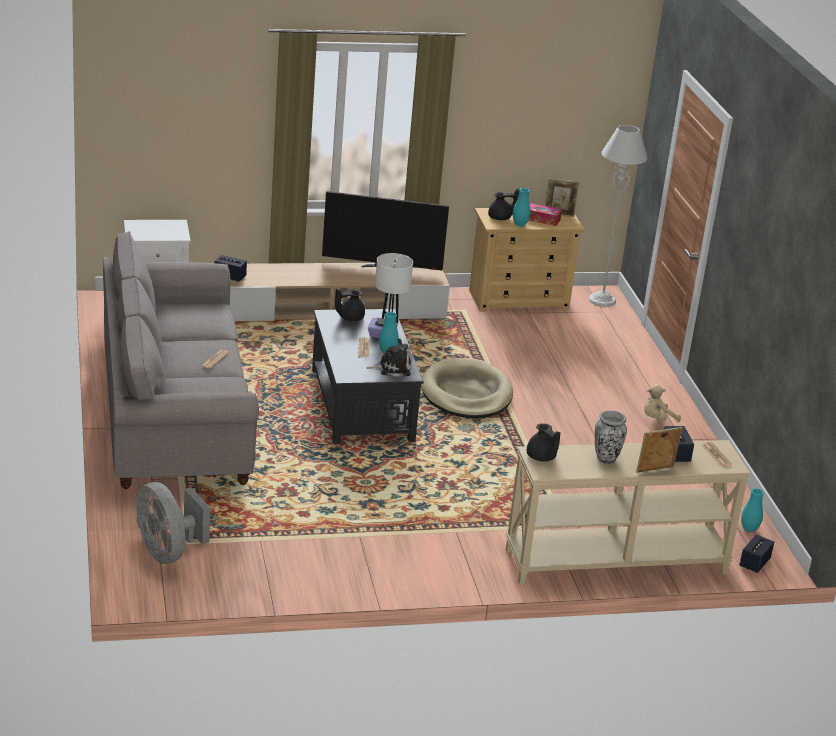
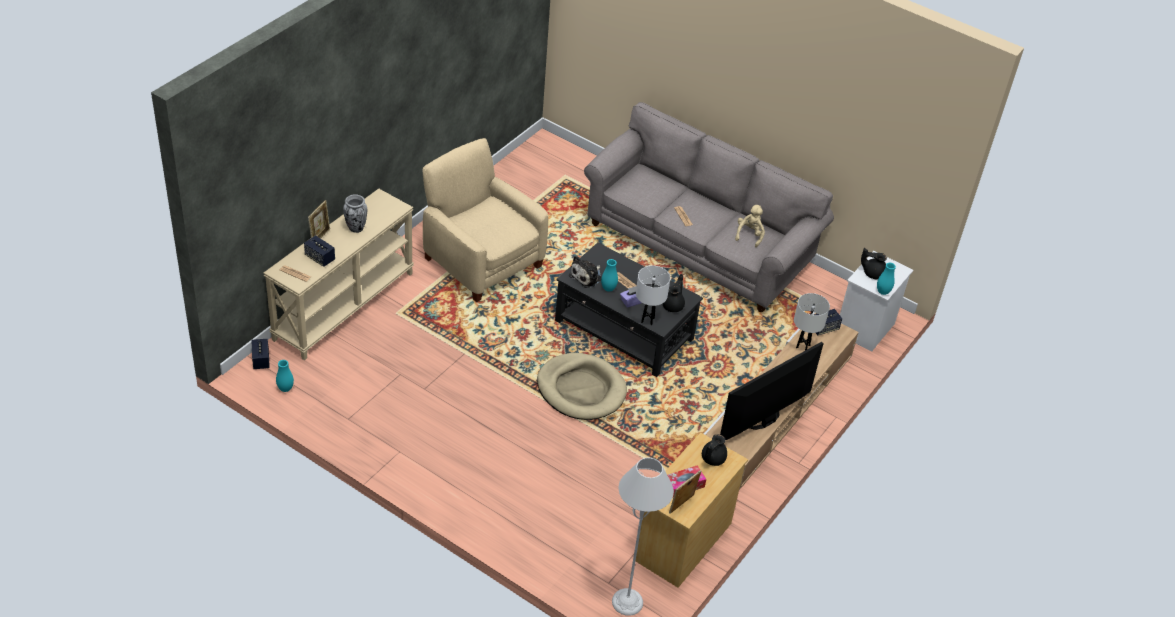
camera: 135 degrees right, 15 degrees up
(168, 552) = (565, 165): grey fan -> none
(269, 279) = (803, 346): none -> white table lamp
(413, 520) = (482, 261): none -> beige armchair
(520, 225) = (688, 460): turquoise vase -> turquoise vase (882, 292)
(541, 457) = (391, 206): black teapot -> black teapot (872, 273)
(657, 419) = (436, 461): beige plush toy -> beige plush toy (749, 235)

